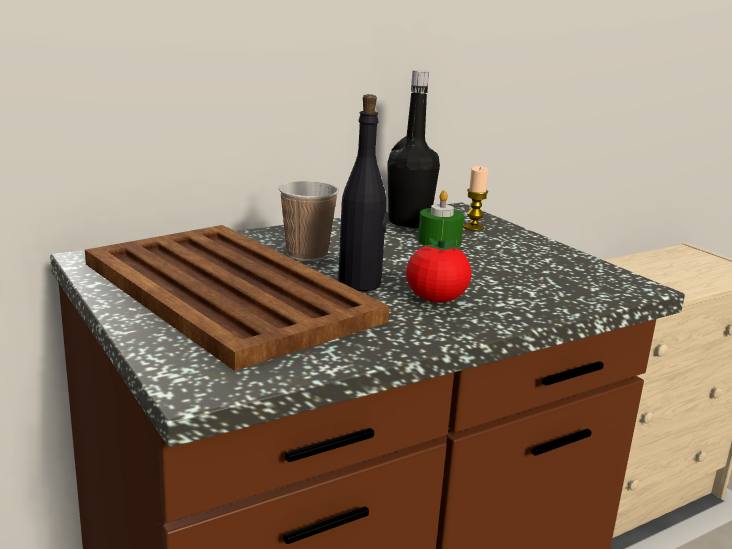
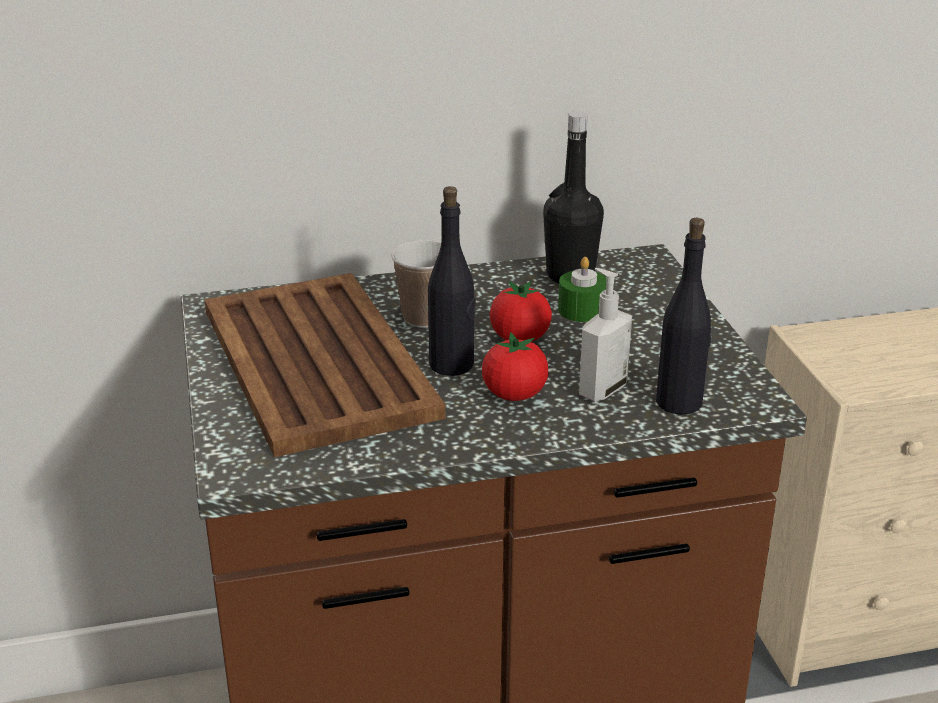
camera: 20 degrees right, 10 degrees up
(404, 262) = (520, 339): none -> tomato
(473, 228) = (640, 290): candle -> none
(507, 290) = (601, 390): none -> soap dispenser
(579, 292) = (679, 402): none -> black bottle

